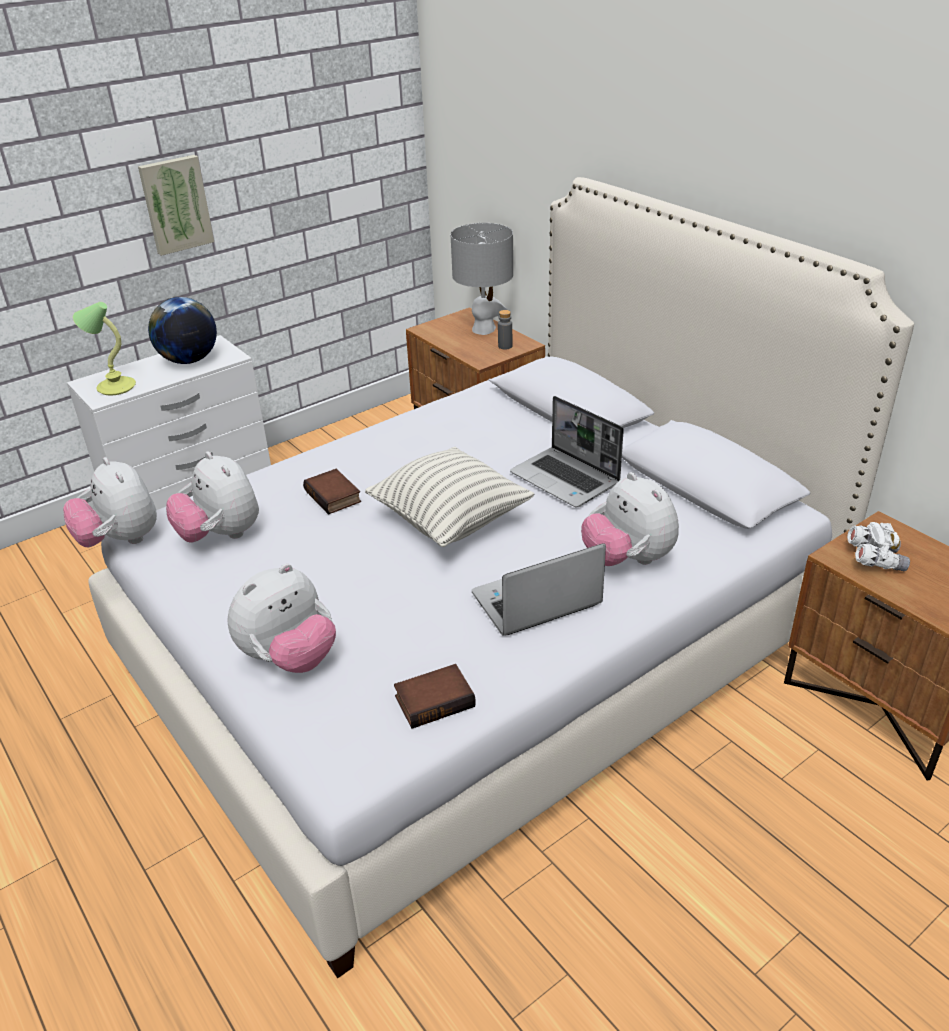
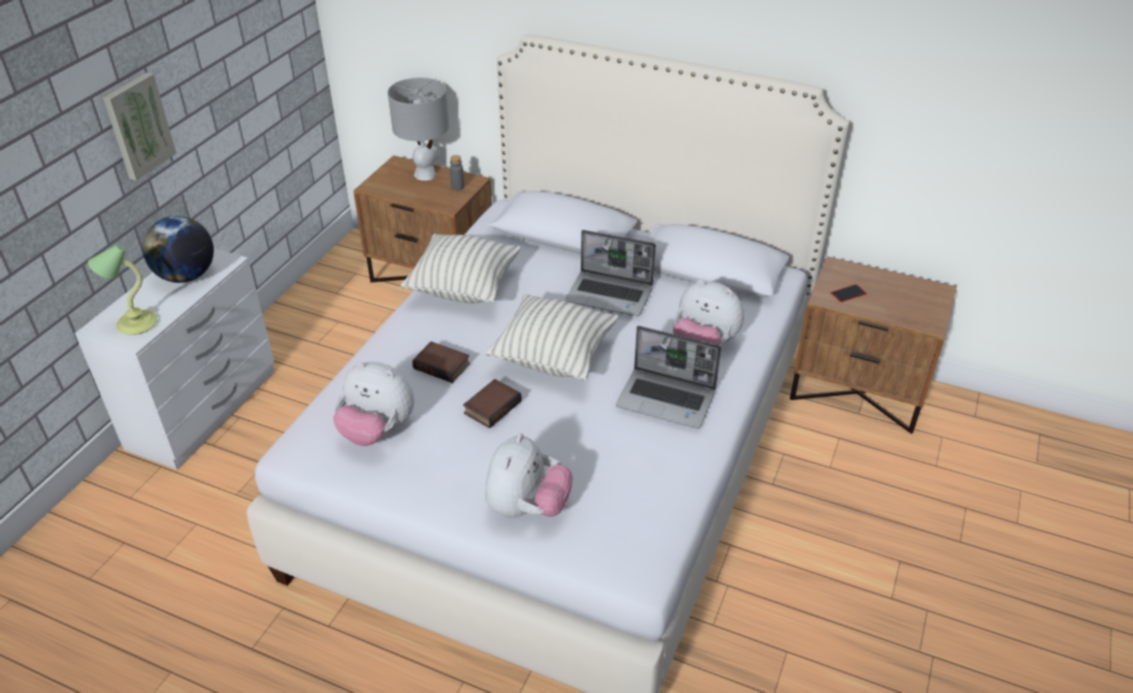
camera: 30 degrees left, 5 degrees up
(120, 540) = (286, 466): plush toy -> none
(421, 433) = (464, 288): none -> pillow
(435, 699) = (658, 496): book -> book (492, 406)
(535, 602) = (667, 399): laptop -> laptop turned 105 degrees counterclockwise
(874, 559) = (848, 293): white binoculars -> phone

